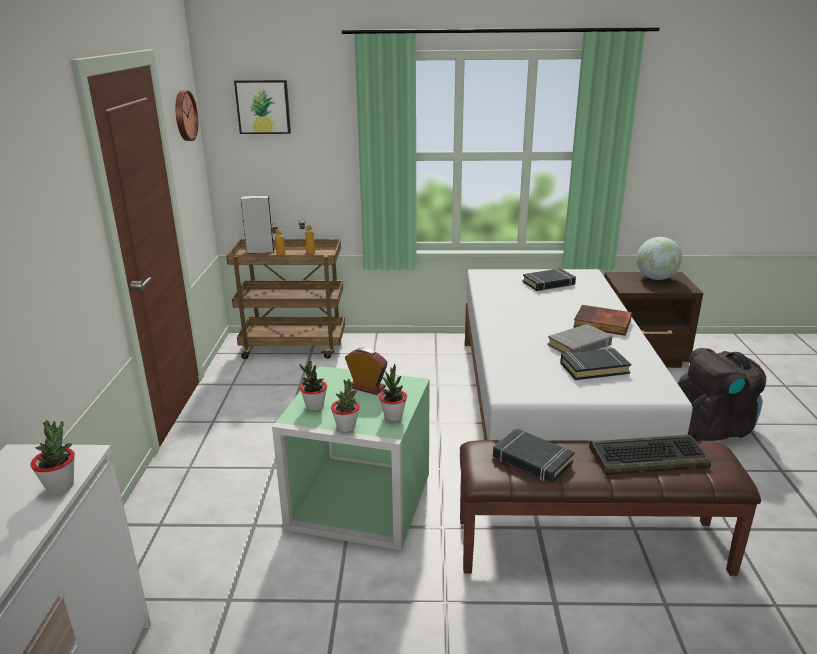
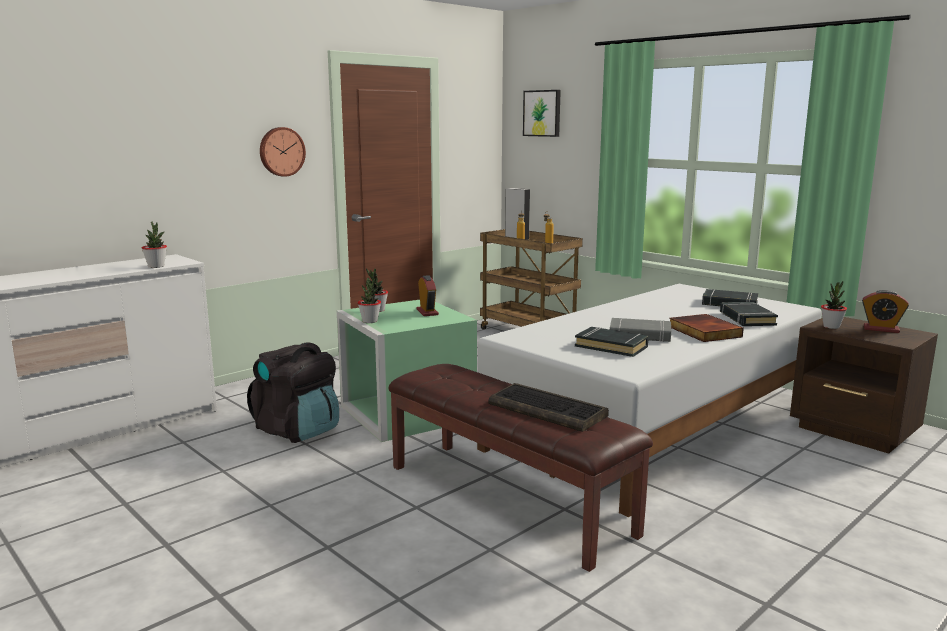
camera: 45 degrees right, 10 degrees down
(184, 115) = (473, 115): wall clock -> wall clock (281, 151)
(393, 416) = (406, 325): potted plant -> potted plant (831, 327)
(532, 460) = (459, 381): black book -> black book (746, 318)
(655, 278) = (881, 329): globe -> alarm clock
(712, 427) = (810, 498): black backpack -> black backpack (298, 430)

